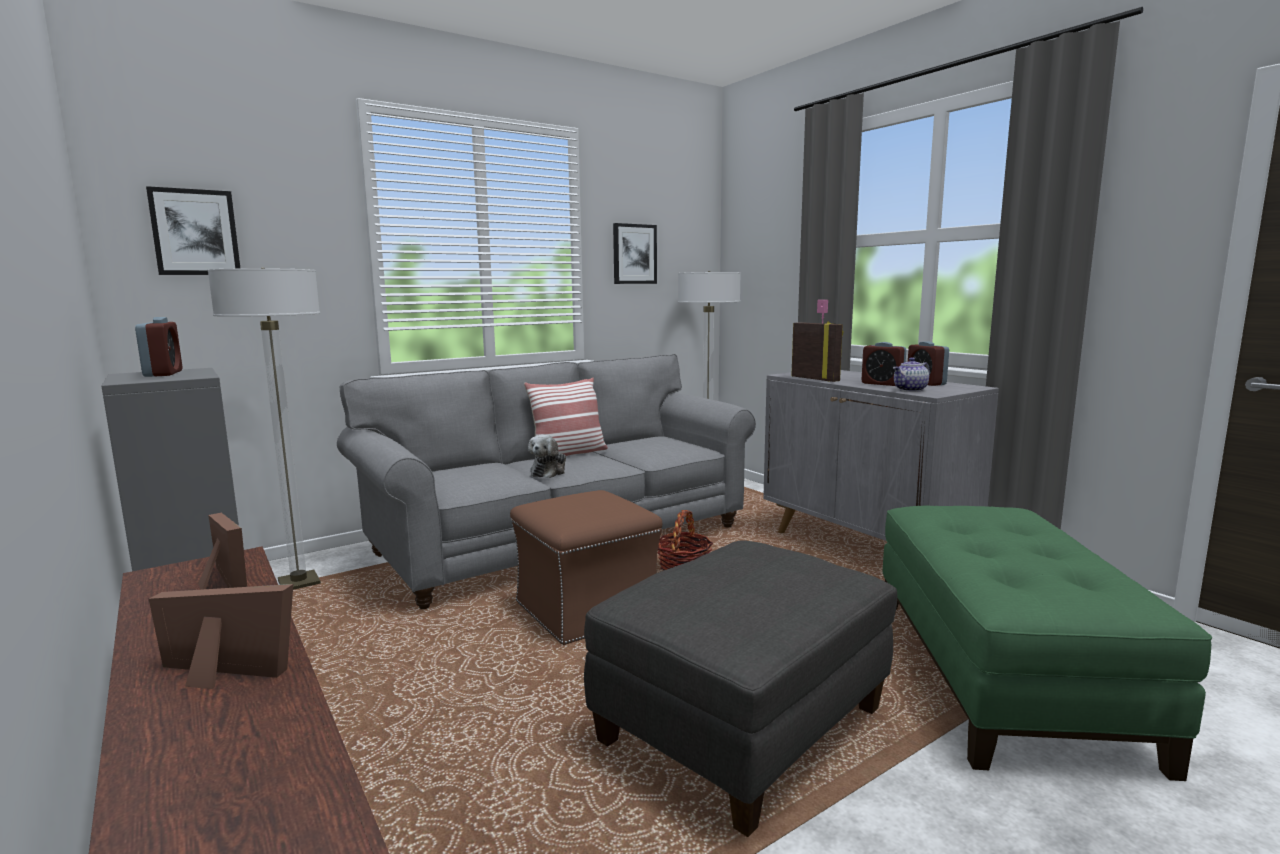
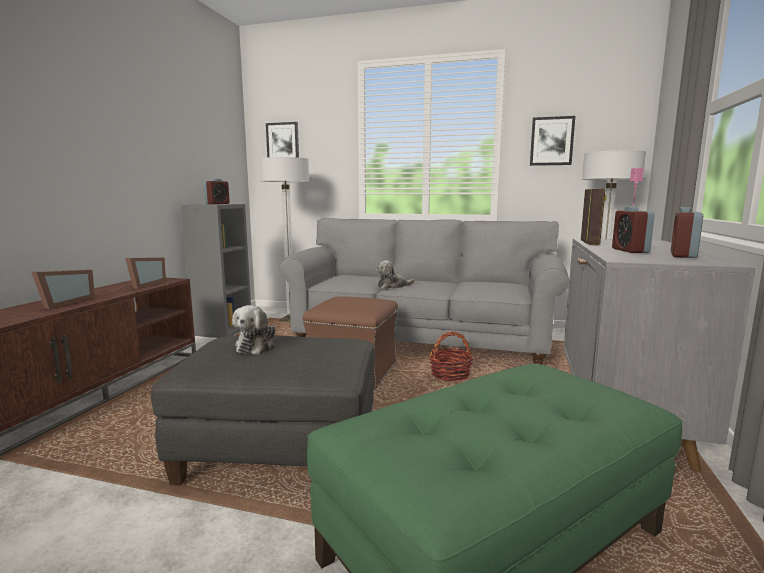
camera: 50 degrees right, 0 degrees up
(220, 676) = (64, 302): picture frame -> picture frame turned 45 degrees clockwise
(568, 454) = (432, 281): pillow -> none
(712, 588) = (257, 346): none -> plush toy
(910, 390) = (622, 256): teapot -> none

